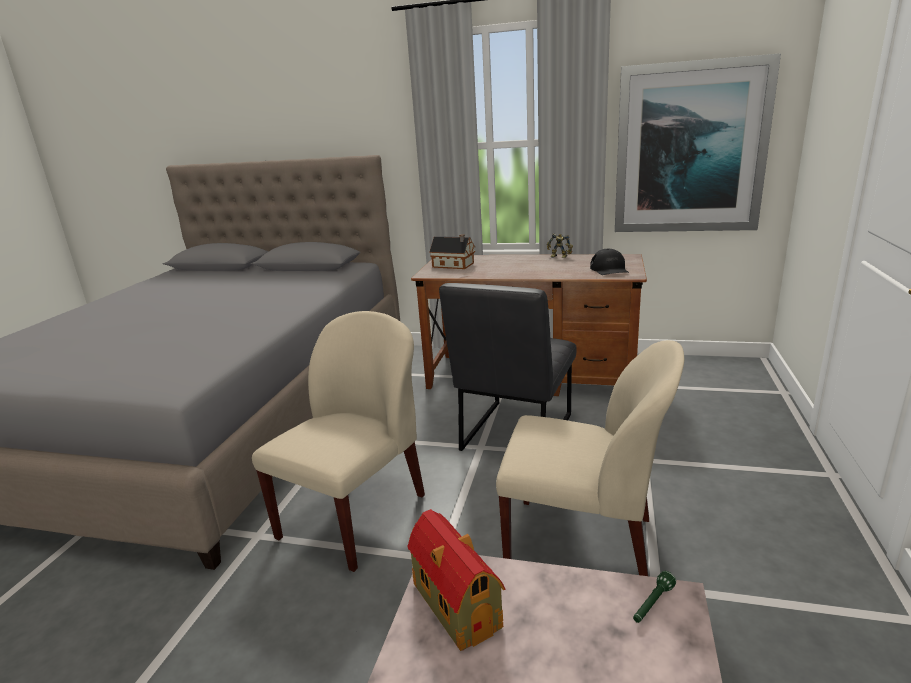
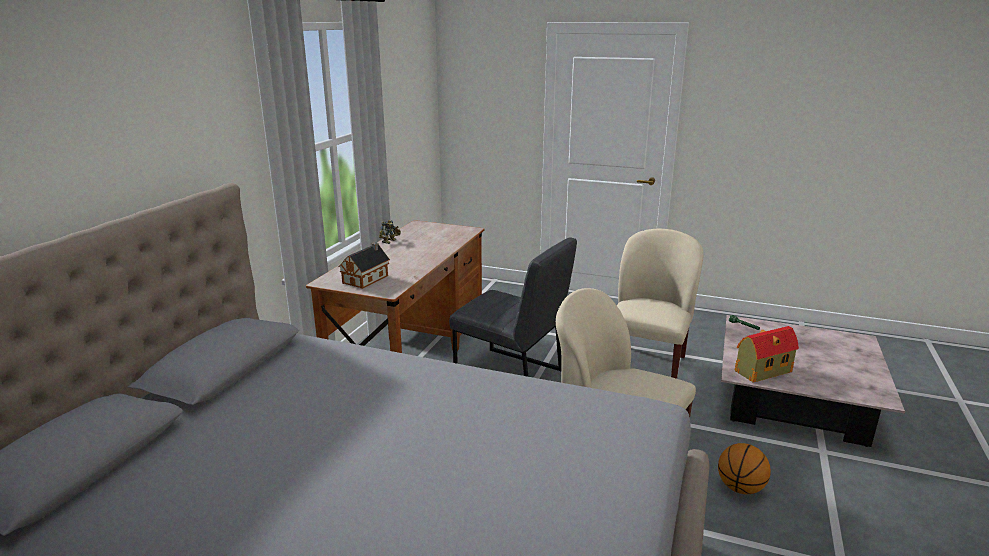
camera: 85 degrees left, 0 degrees up
(284, 627) = (740, 488): none -> basketball
(609, 269) = (449, 232): black cap -> none
(689, 149) = (405, 131): picture -> none

